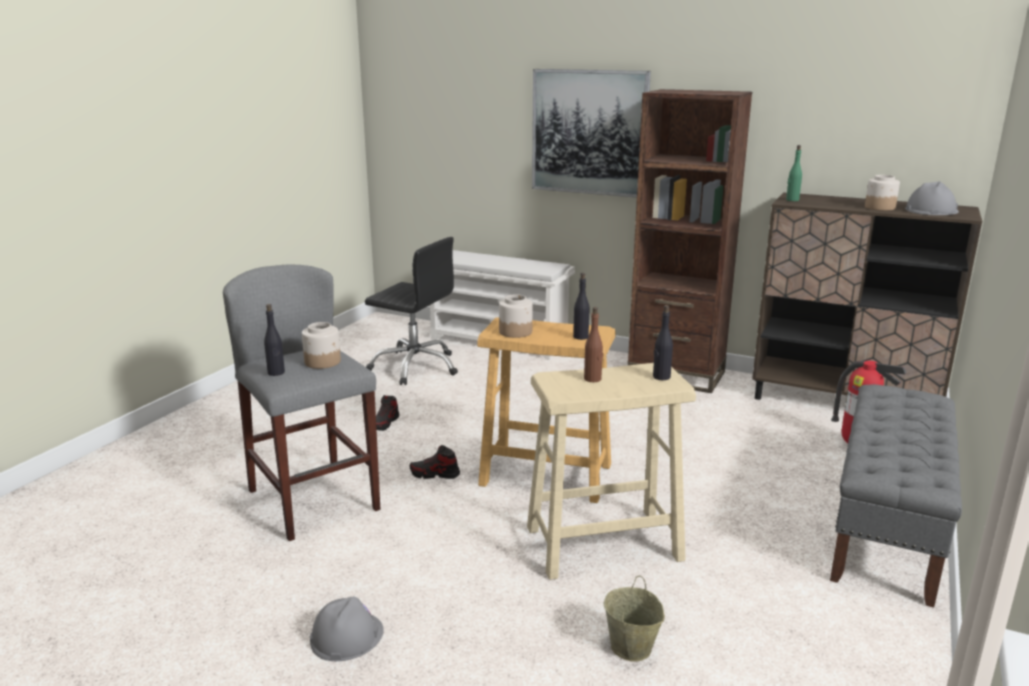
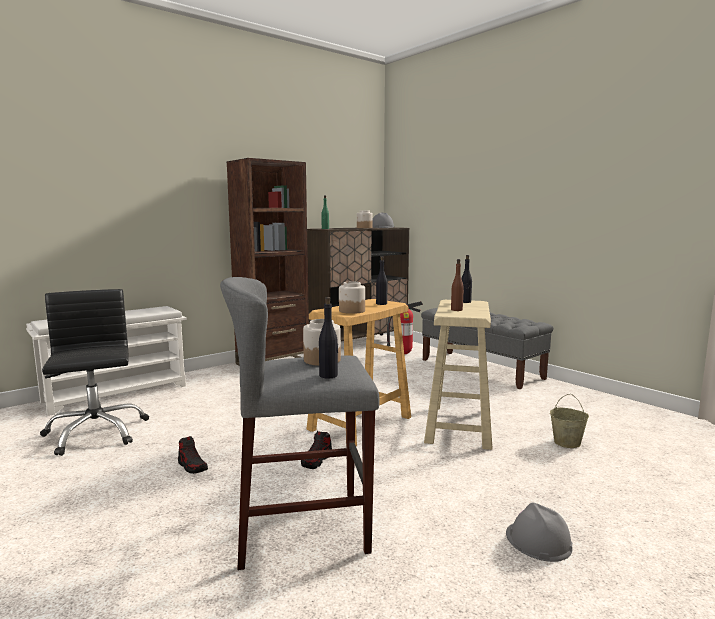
camera: 65 degrees left, 10 degrees down
(415, 367) = (96, 433): black office chair -> black office chair turned 75 degrees counterclockwise
(589, 132) = (170, 195): picture -> none

